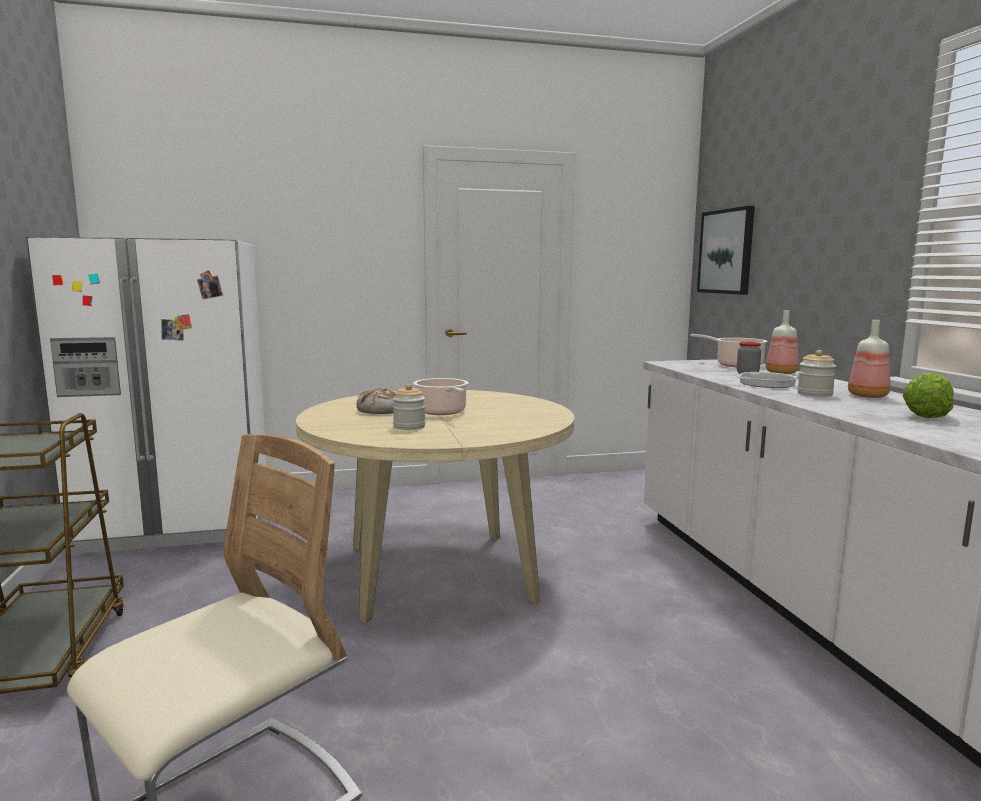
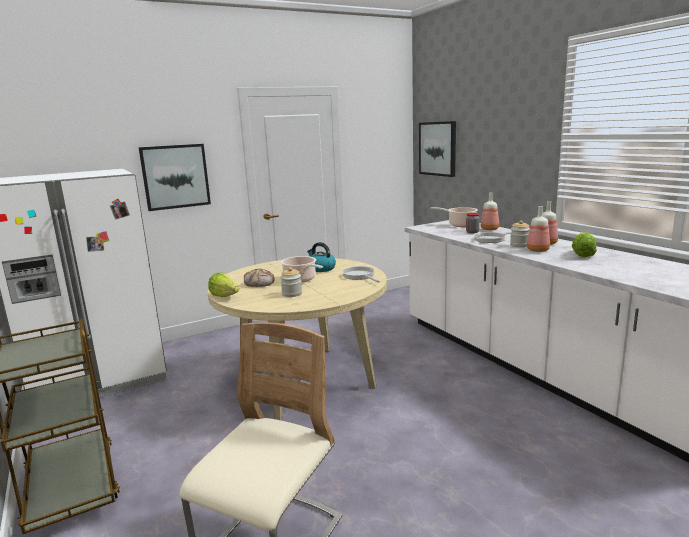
camera: 15 degrees left, 5 degrees up
(316, 419) = (225, 296): none -> lettuce
(324, 263) = (175, 176): none -> picture
(485, 403) = (321, 269): none -> kettle
(531, 417) = (359, 276): none -> frying pan
(842, 402) = (537, 250): none -> bottle

